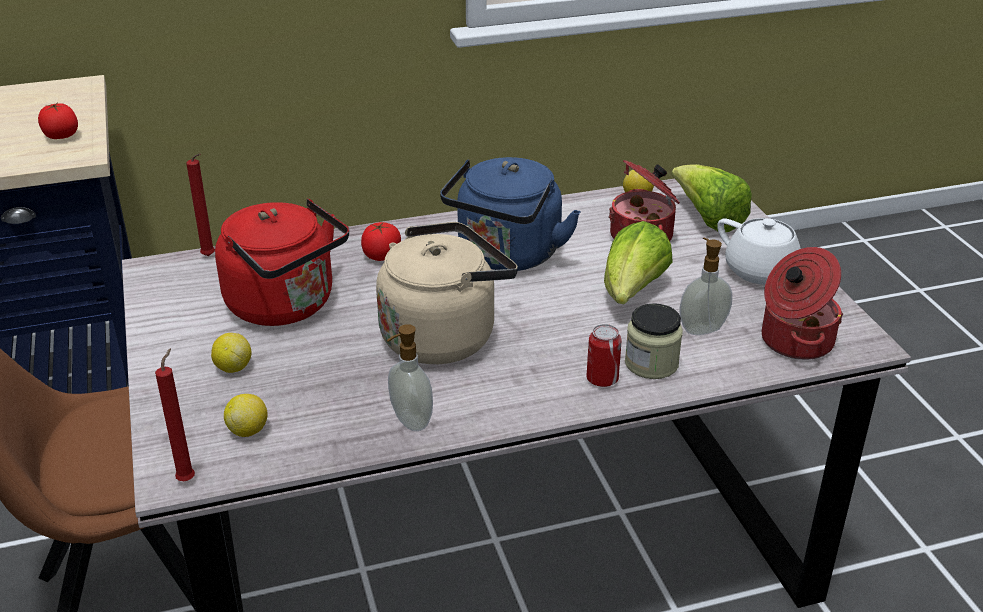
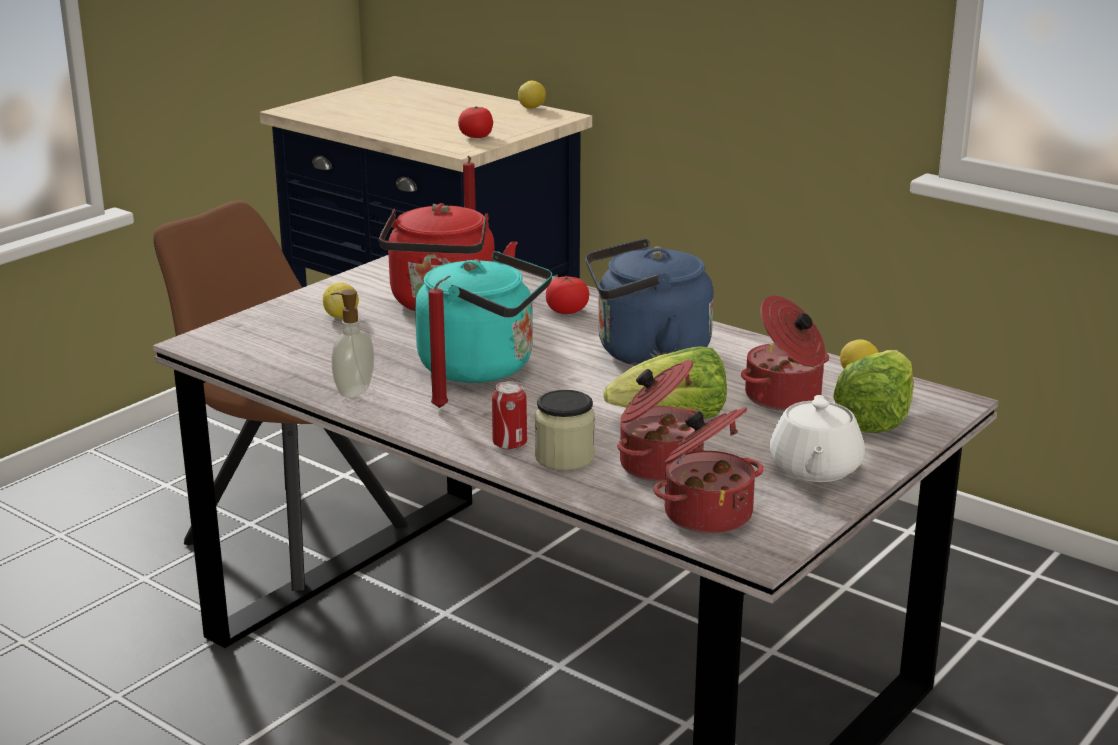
camera: 55 degrees right, 10 degrees down
(188, 478) = (202, 346): red candle -> red candle (442, 407)
(248, 430) = (275, 345): lemon -> lemon (532, 108)
(443, 335) = (484, 367): beige kettle -> turquoise kettle
(701, 328) = (658, 465): soap dispenser -> cooking pot

